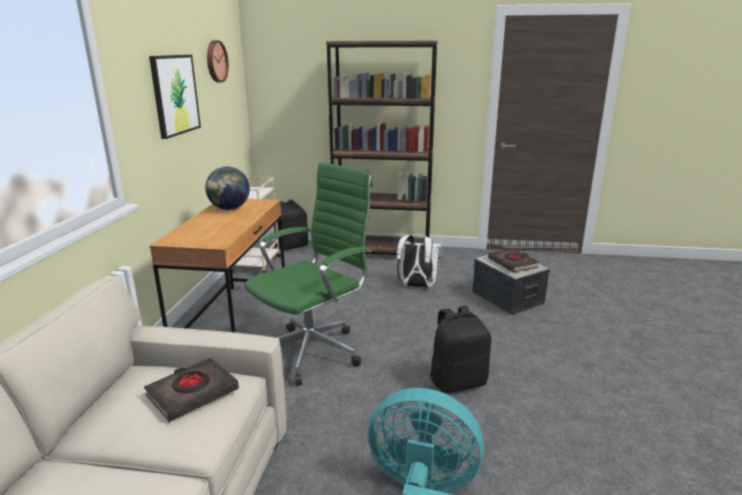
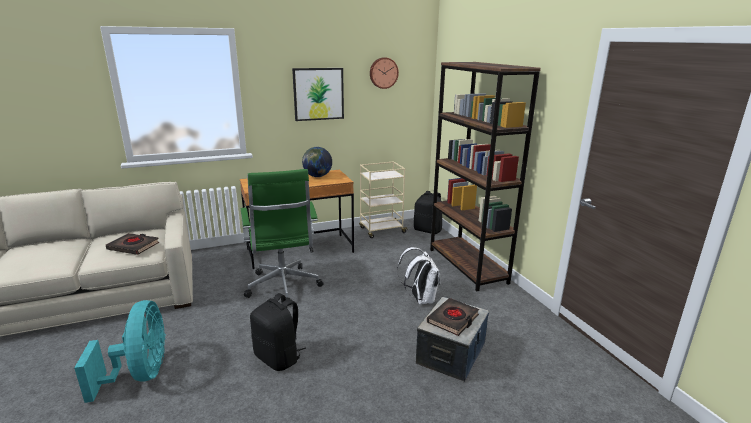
camera: 60 degrees right, 0 degrees up
(315, 351) = (283, 287): green office chair -> green office chair turned 60 degrees clockwise

